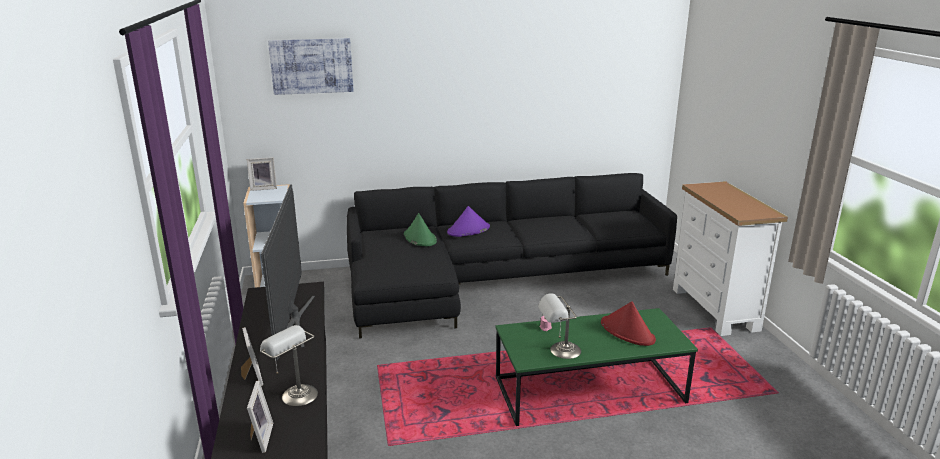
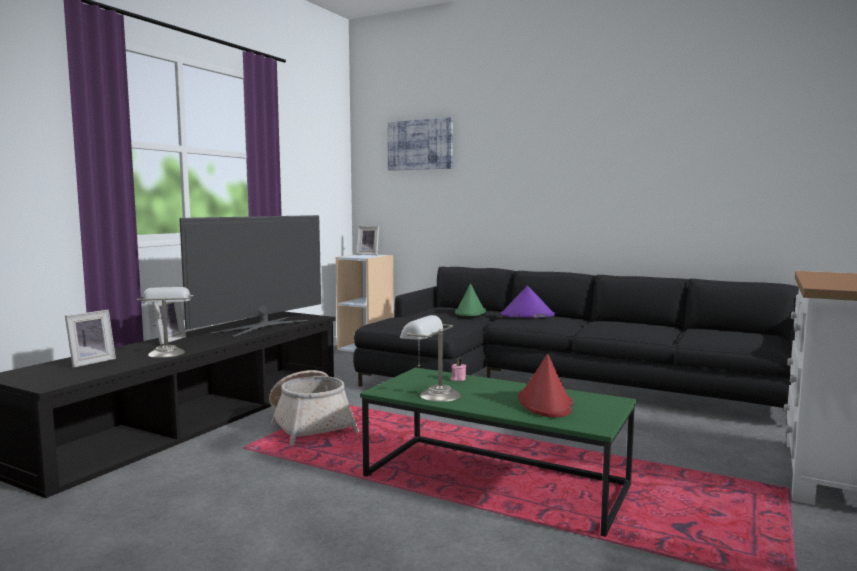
camera: 40 degrees right, 15 degrees down
(396, 397) = (310, 424): none -> basket

